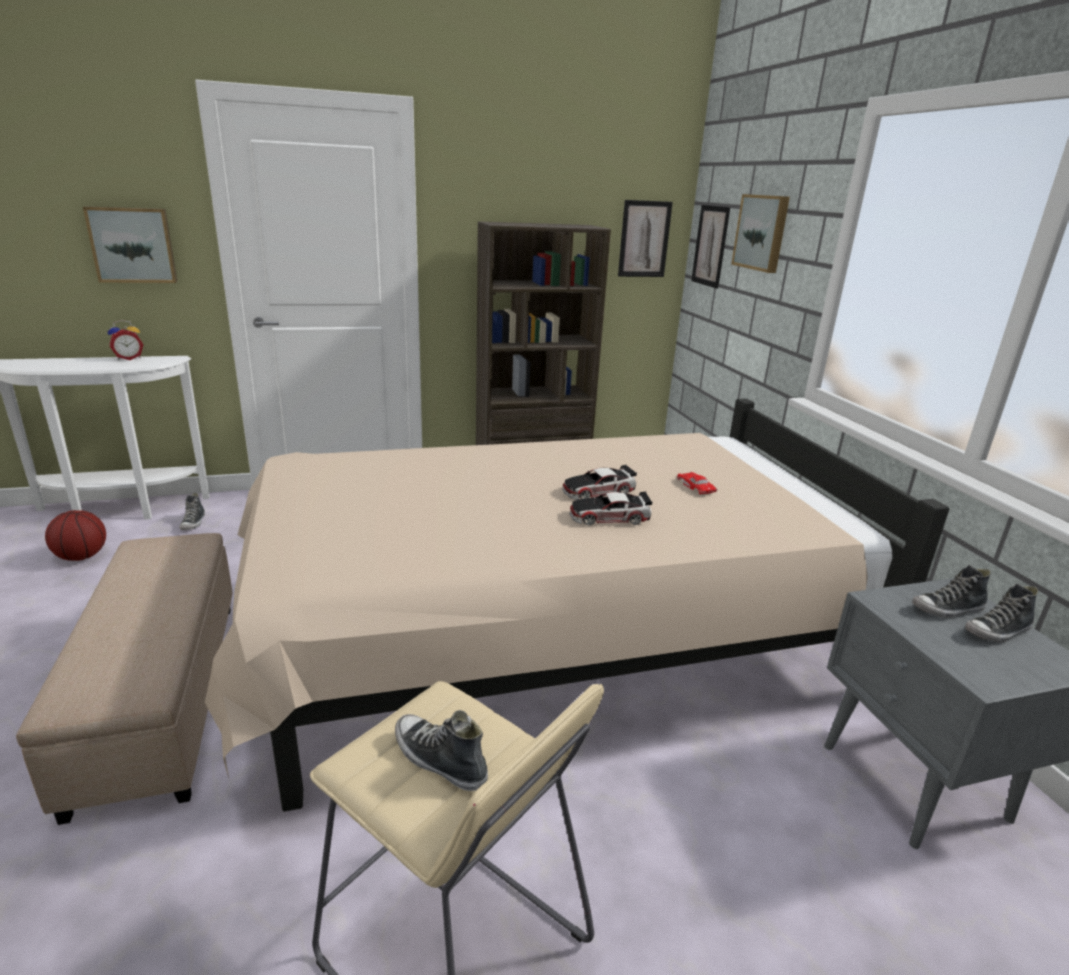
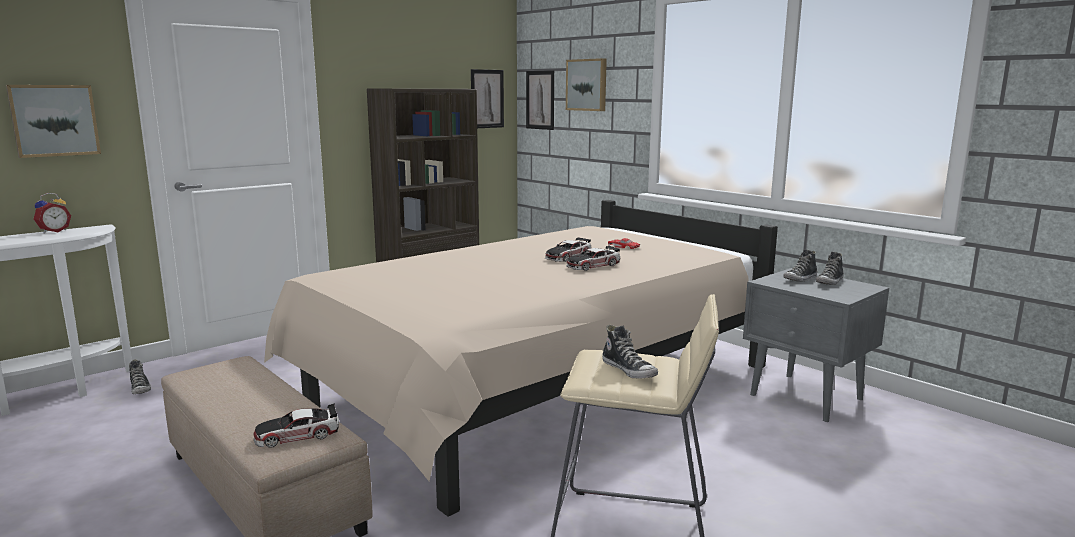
camera: 25 degrees left, 10 degrees down
(81, 557) = (45, 434): basketball -> none
(118, 675) = (297, 435): none -> toy car
(439, 760) = (629, 370): shoe -> shoe turned 135 degrees counterclockwise

